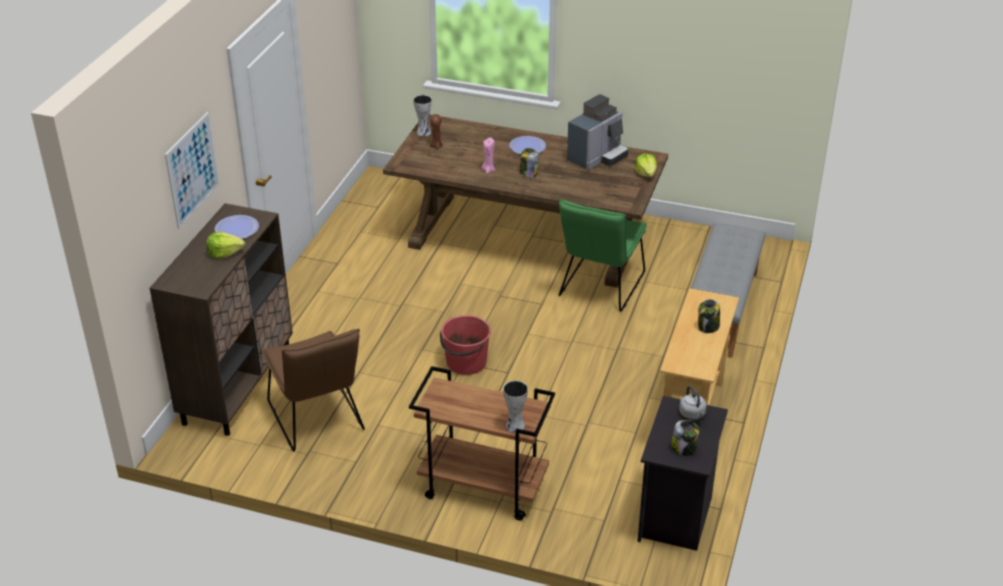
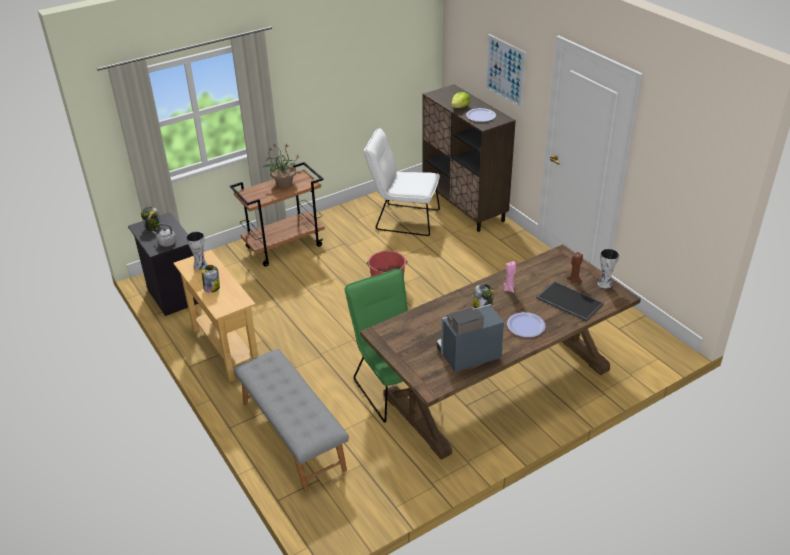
camera: 130 degrees right, 0 degrees up
(318, 420) = (403, 219): brown chair -> white chair
(467, 408) = (283, 184): none -> potted plant
(470, 140) = (568, 301): none -> tray
(514, 426) = (251, 191): vase -> vase (201, 265)
(597, 157) = (467, 355): coffee machine -> coffee machine turned 75 degrees clockwise
(646, 173) = (411, 368): lettuce -> none

